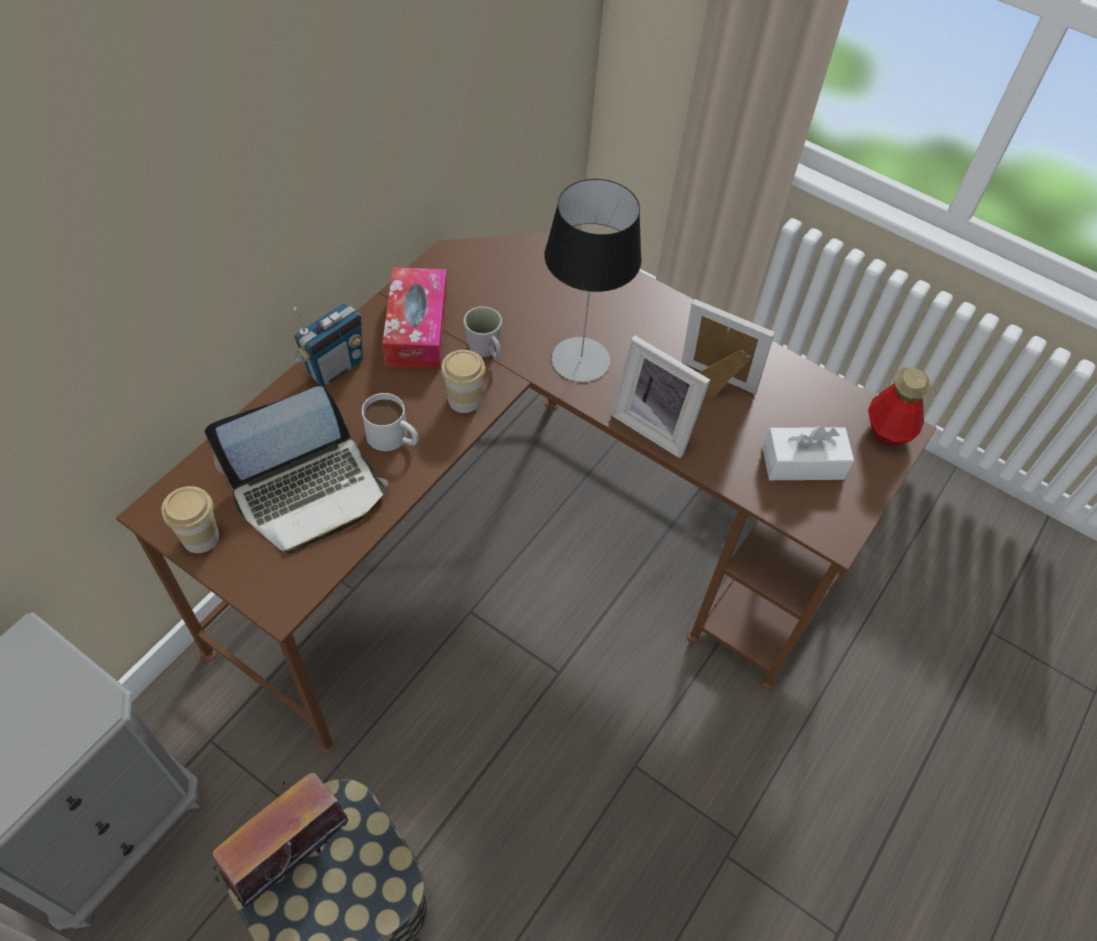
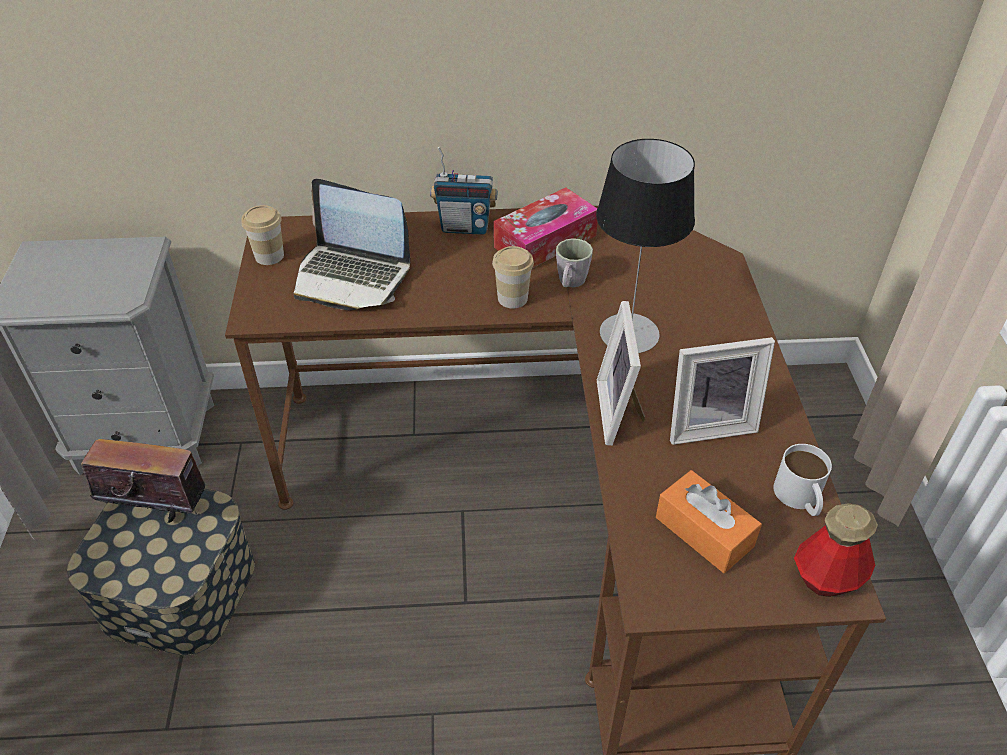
camera: 55 degrees right, 10 degrees down
(394, 438) = (438, 286): white mug -> white mug (800, 498)
(712, 386) = (708, 424): picture frame -> picture frame turned 90 degrees clockwise
(802, 463) = (704, 532): white tissue box -> orange tissue box

